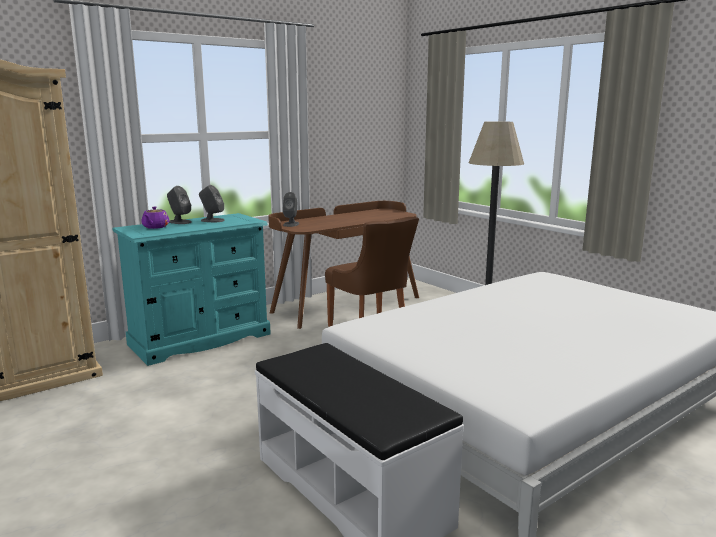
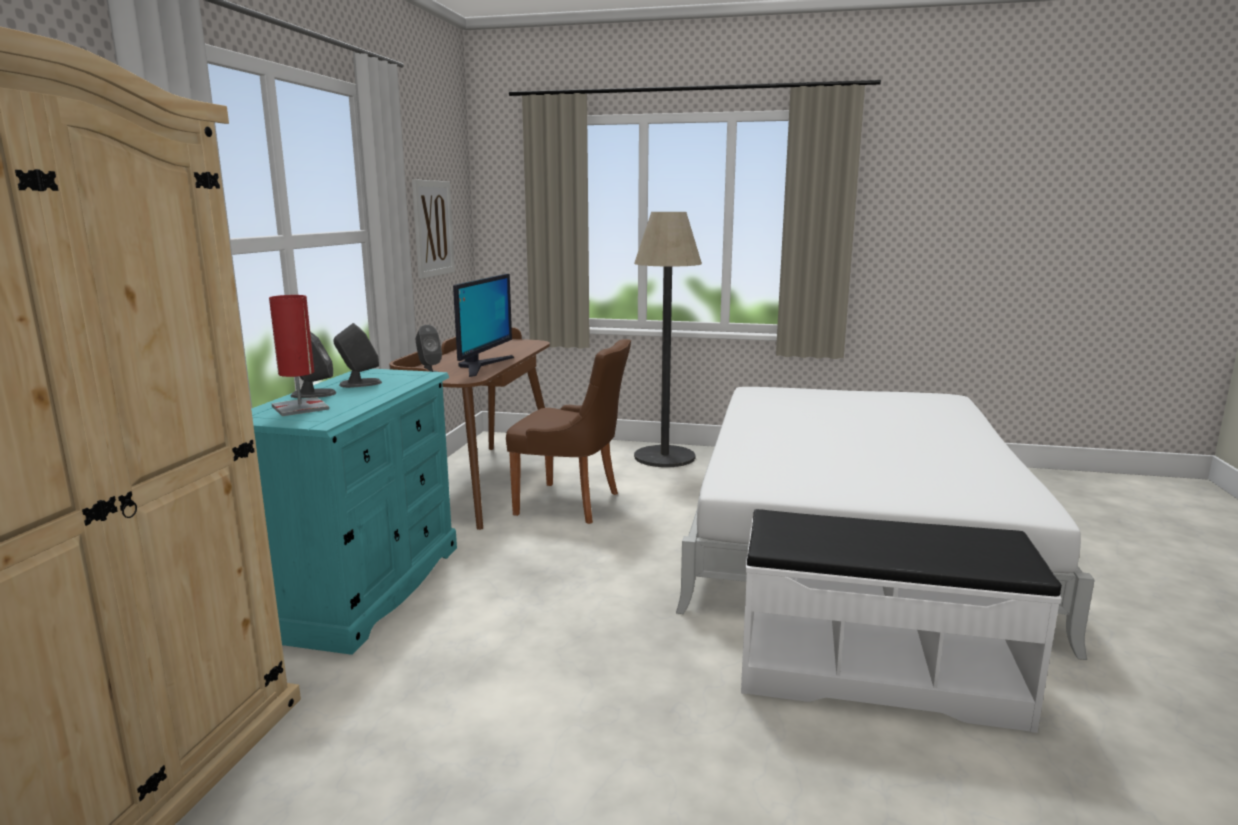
camera: 40 degrees left, 0 degrees up
(155, 227) = (300, 408): purple teapot -> red table lamp
(331, 223) = (482, 366): none -> monitor
(352, 130) = (433, 228): none -> picture

